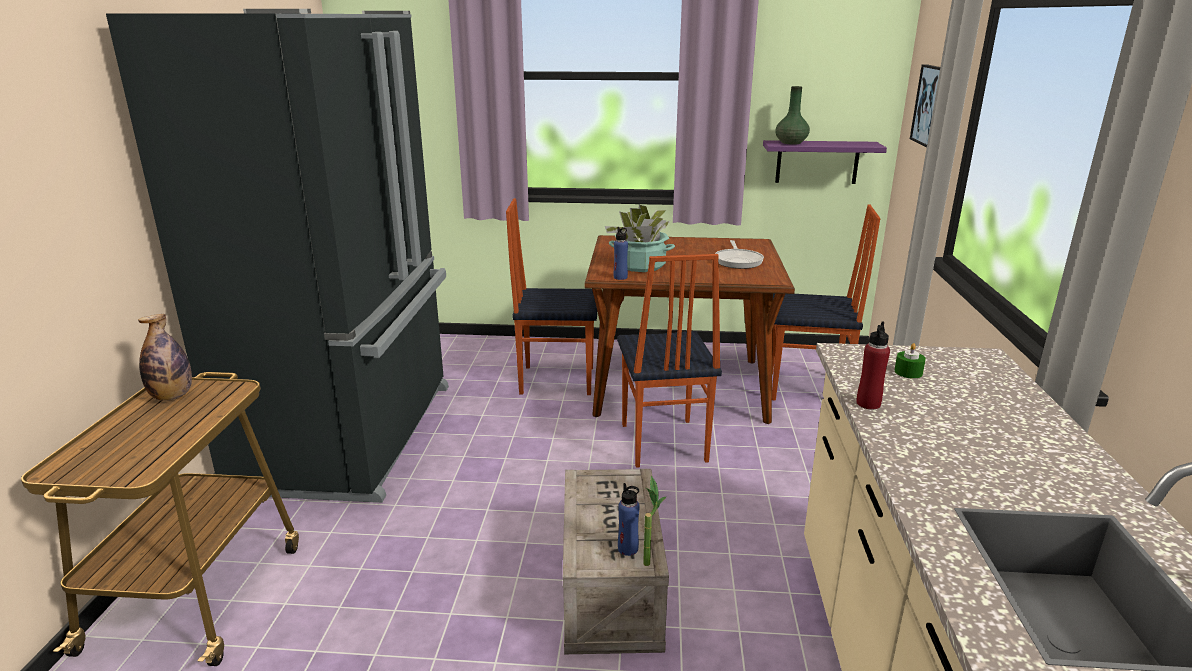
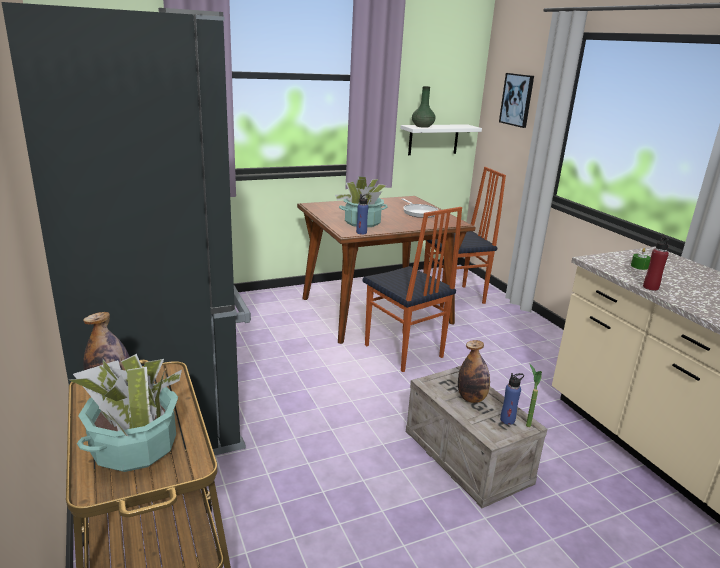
camera: 30 degrees left, 0 degrees up
(122, 447) = (134, 448): none -> potted plant
(556, 380) = (285, 322): chair -> none
(613, 510) = (471, 398): none -> bottle
(817, 162) = (433, 139): purple shelf -> white shelf

